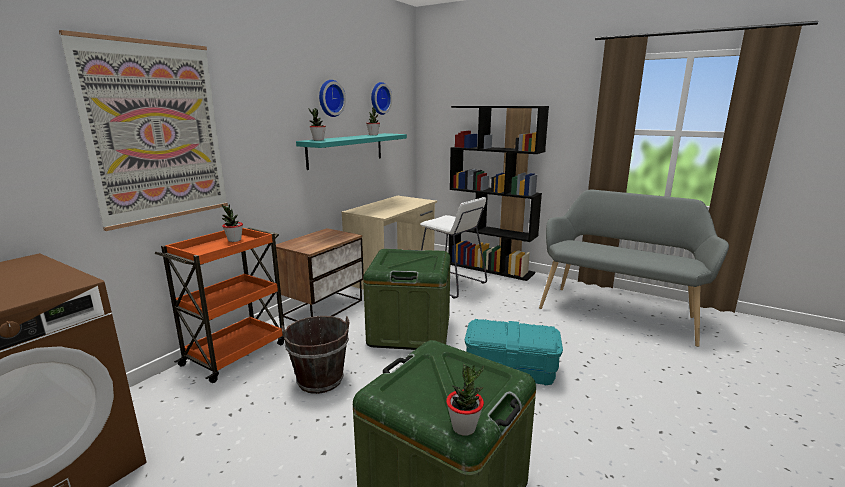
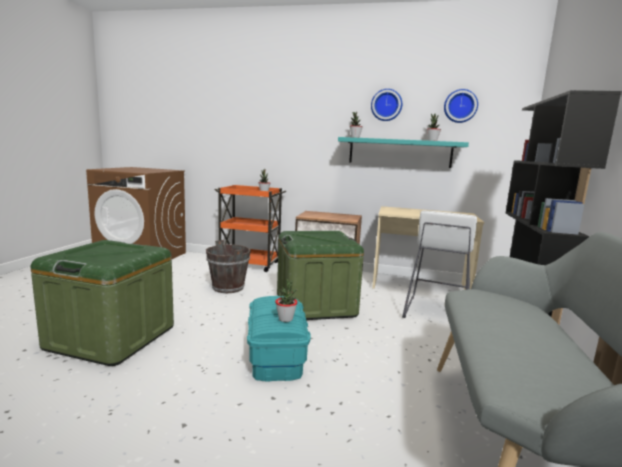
camera: 70 degrees right, 5 degrees down
(156, 133) = (244, 122): picture -> none
(464, 427) = (53, 255): potted plant -> potted plant (285, 319)

